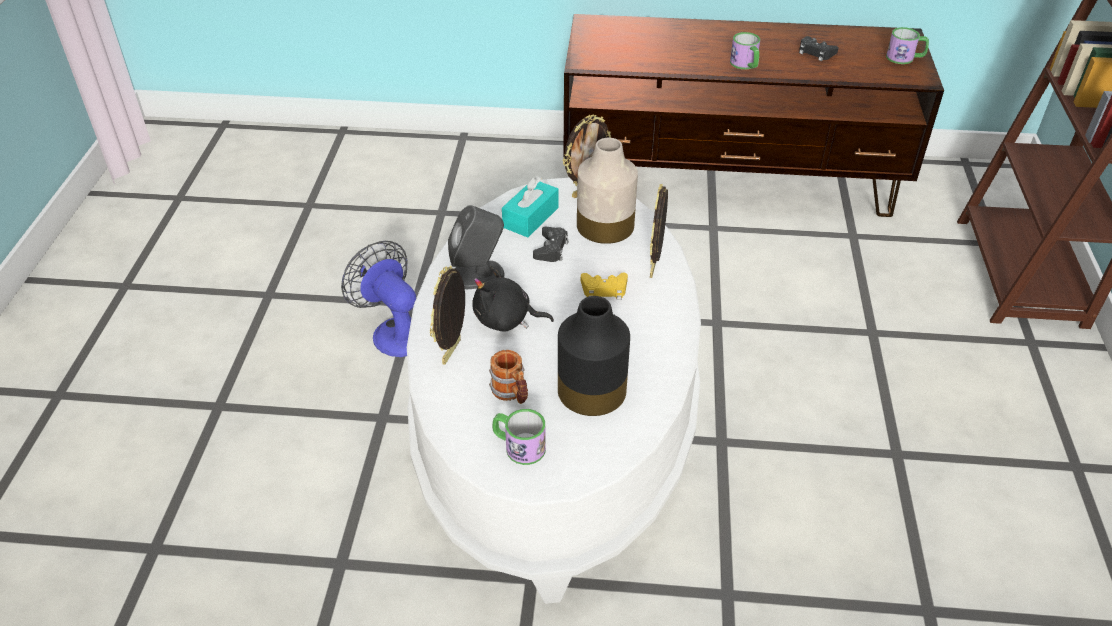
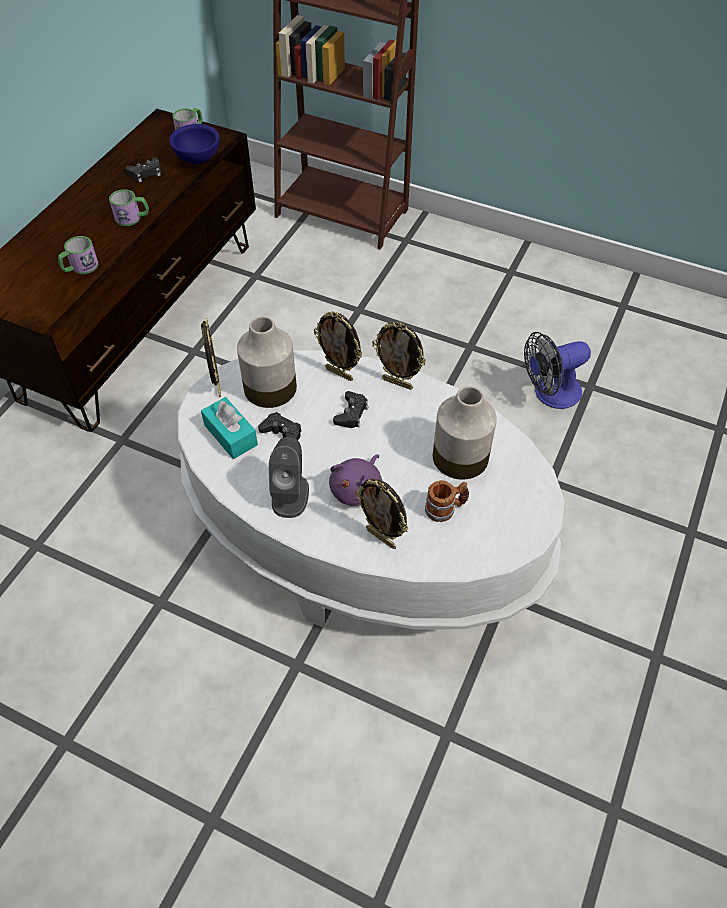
camera: 70 degrees left, 10 degrees up
(394, 331) = (189, 629): fan -> fan (550, 394)
(506, 320) = (358, 489): black plush toy -> purple plush toy
(519, 446) = (503, 519): mug -> mug (80, 267)
(591, 389) = (460, 457): black vase -> beige vase
(604, 290) = (351, 413): yellow game controller -> black game controller
(670, 314) = (398, 383): none -> picture frame
(869, 73) = (198, 158): none -> blue bowl

